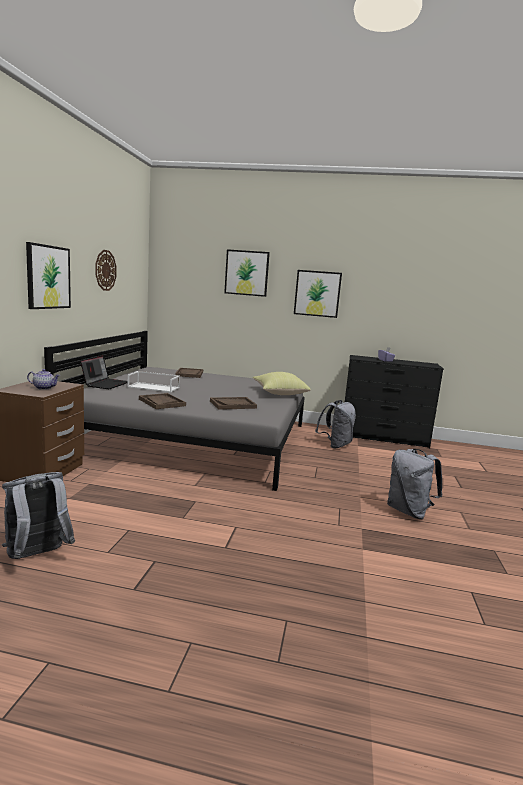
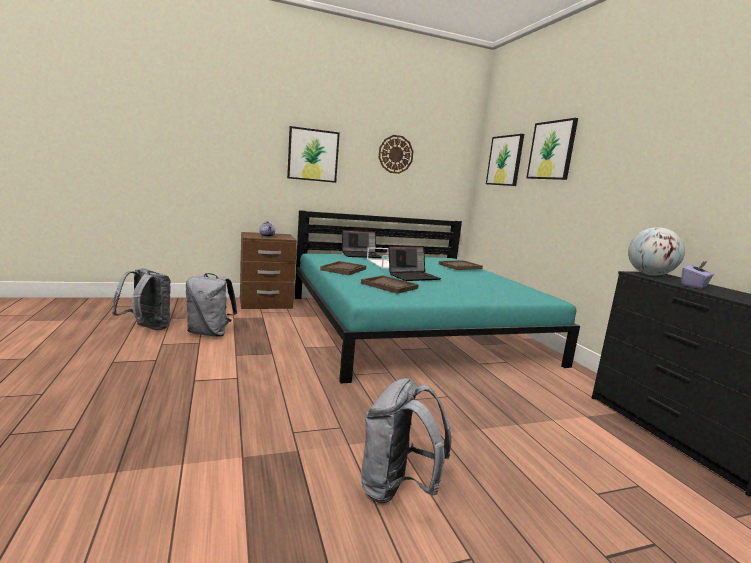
camera: 60 degrees right, 0 degrees up
(194, 437) = (412, 327): grey bed -> turquoise bed
(208, 392) = (413, 276): none -> laptop
(279, 394) = (486, 298): yellow pillow -> none
(317, 293) = (628, 170): picture -> picture (505, 160)
(335, 445) = (549, 399): grey backpack -> grey backpack (210, 333)
(359, 358) = (650, 274): none -> globe

